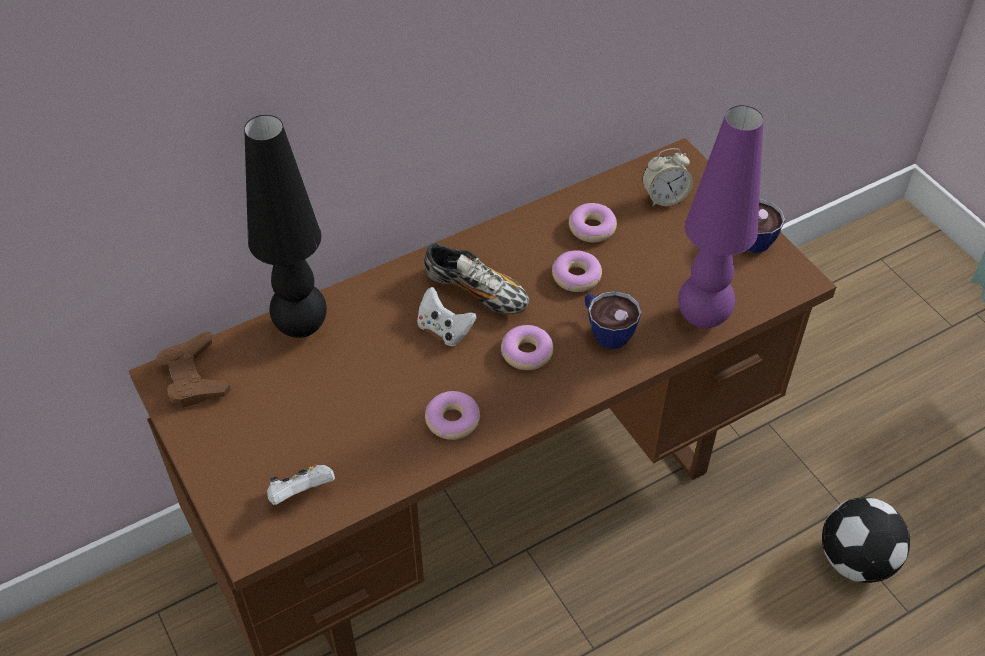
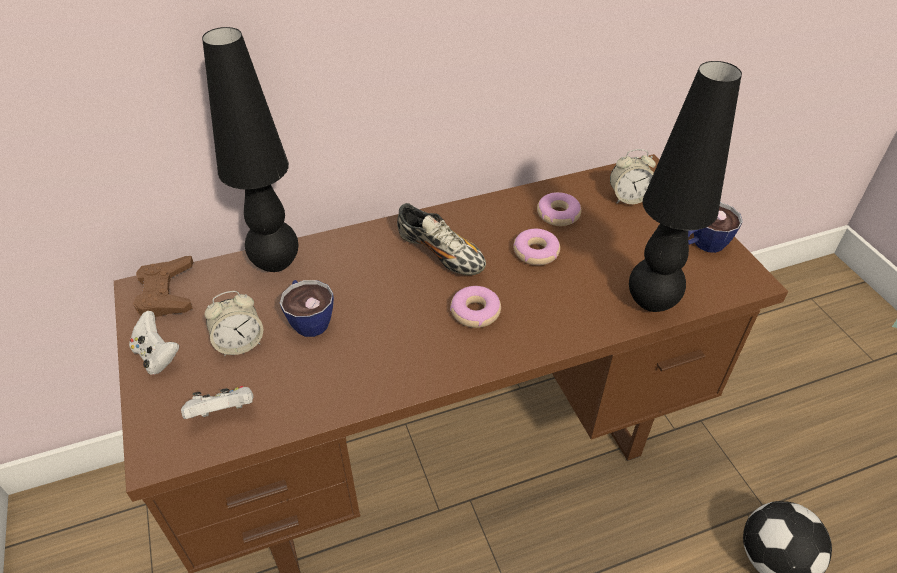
camera: 10 degrees right, 5 degrees down
(293, 421) = (240, 343): none -> alarm clock
(444, 329) = (403, 282): white game controller -> white game controller (157, 356)
(453, 420) = (389, 364): donut -> none
(606, 331) = (555, 302): cup -> cup (309, 319)
(702, 317) = (650, 302): purple table lamp -> black table lamp

